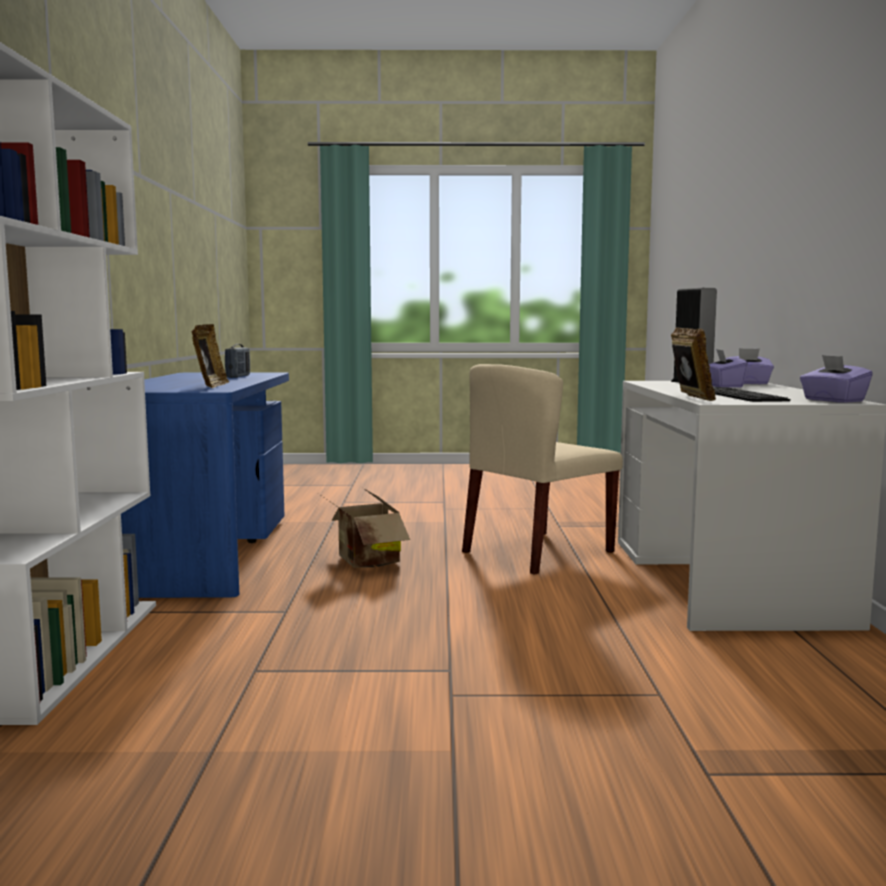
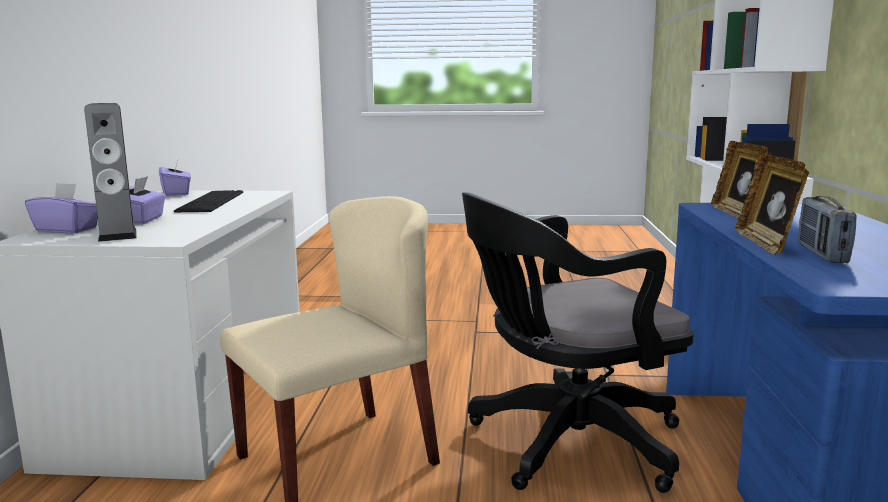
camera: 175 degrees left, 5 degrees up
(364, 562) = (566, 444): cardboard box -> black office chair
(689, 398) = (272, 197): picture frame -> picture frame (766, 244)

